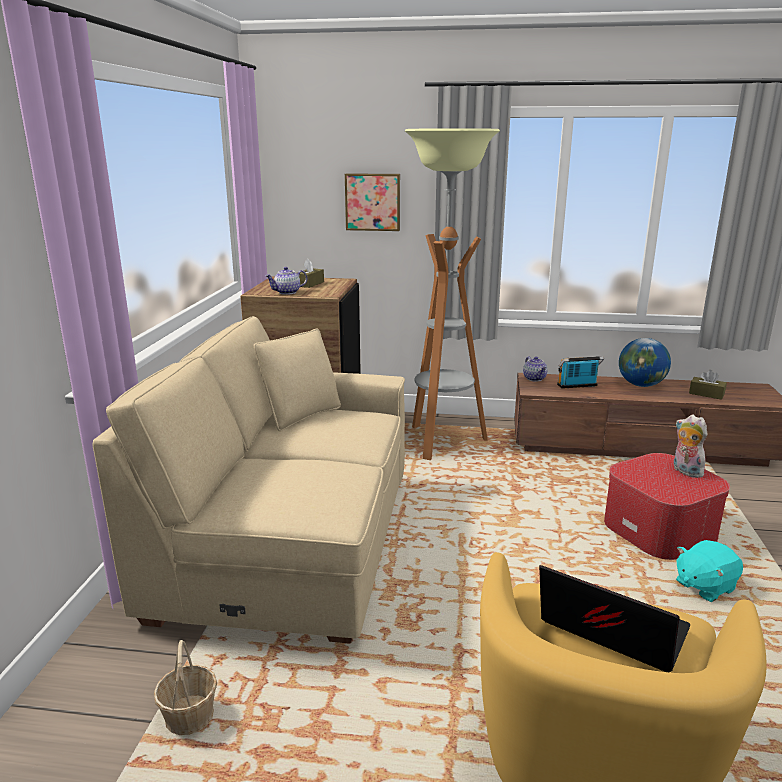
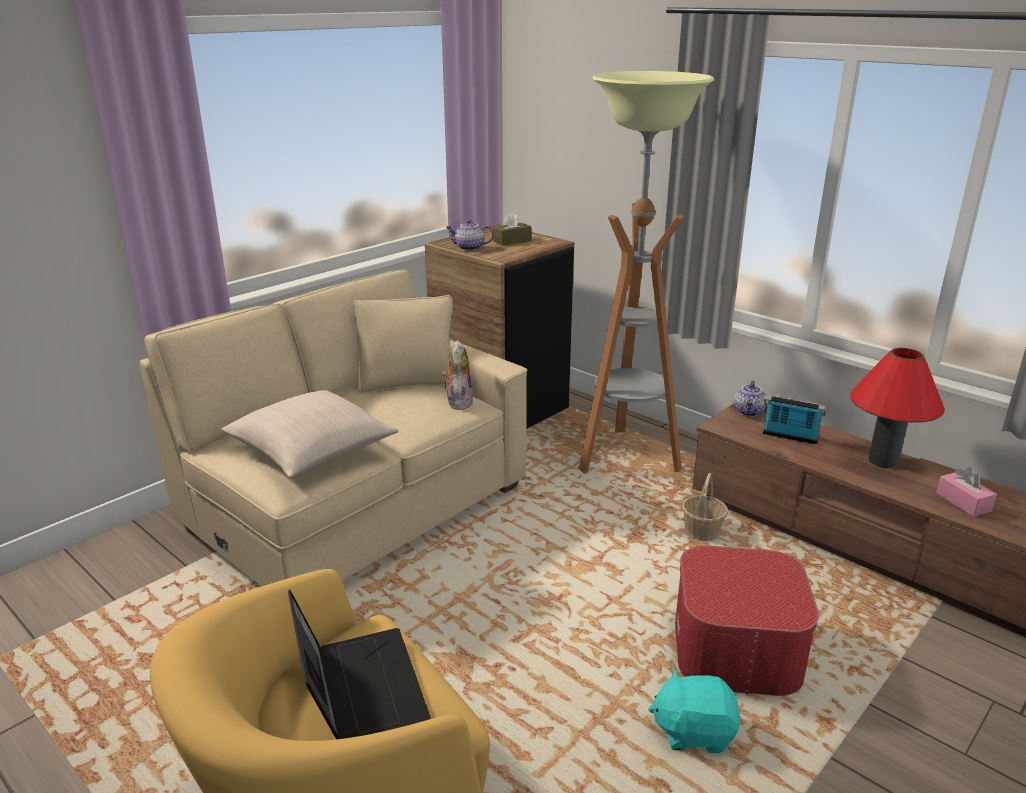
camera: 35 degrees right, 5 degrees up
(190, 716) = (138, 610): basket -> basket (702, 532)
(316, 482) = (312, 451): none -> beige pillow
(373, 202) = (615, 151): picture -> none
(641, 385) = (883, 461): globe -> red table lamp
(685, 471) = (780, 587): plush toy -> plush toy (458, 402)
(706, 394) = (963, 502): brown tissue box -> pink tissue box

